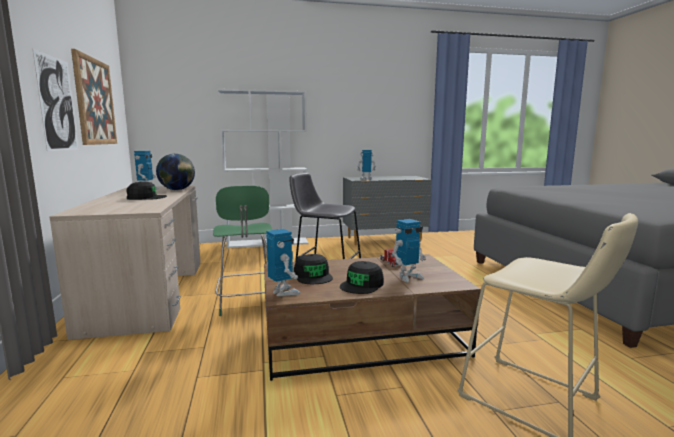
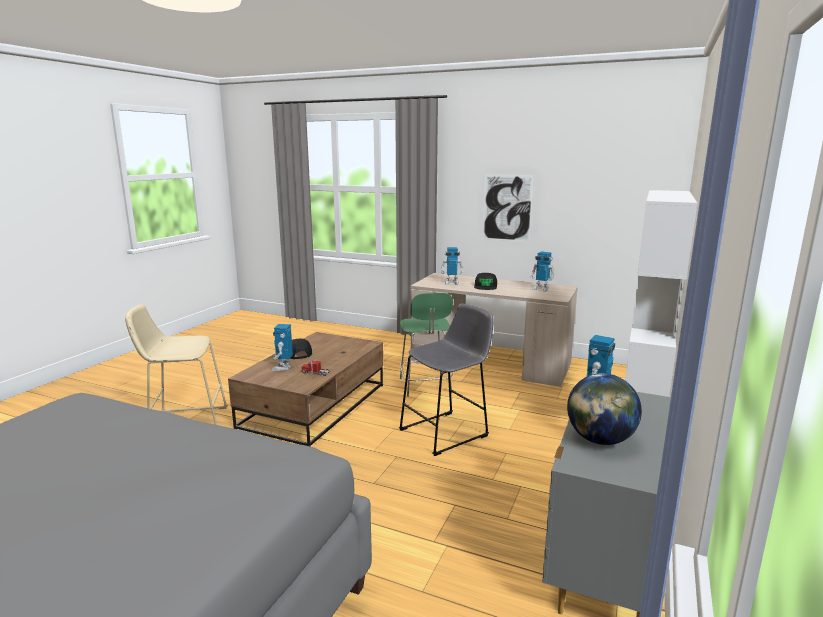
camera: 125 degrees right, 5 degrees up
(95, 102) = (582, 203): picture -> none
(177, 190) = (528, 294): globe -> globe (599, 440)
(246, 303) = (425, 386): green chair -> green chair turned 120 degrees counterclockwise
(283, 292) = (324, 336): toy robot -> toy robot (451, 283)
(313, 276) = (334, 347): black cap -> none

